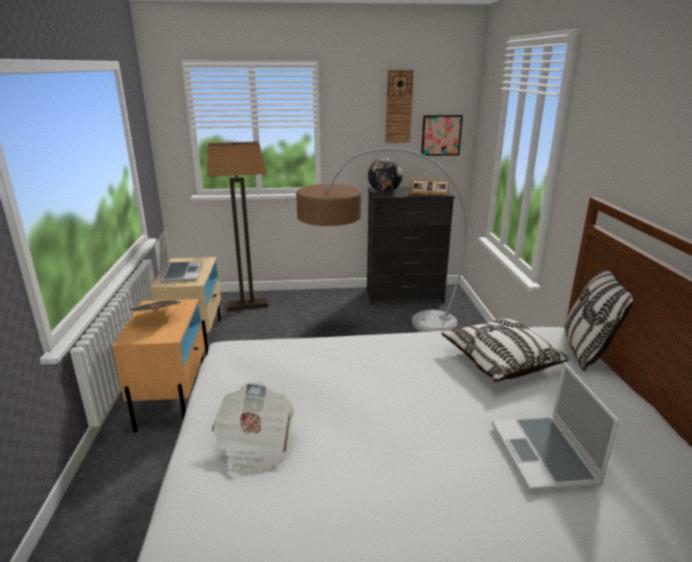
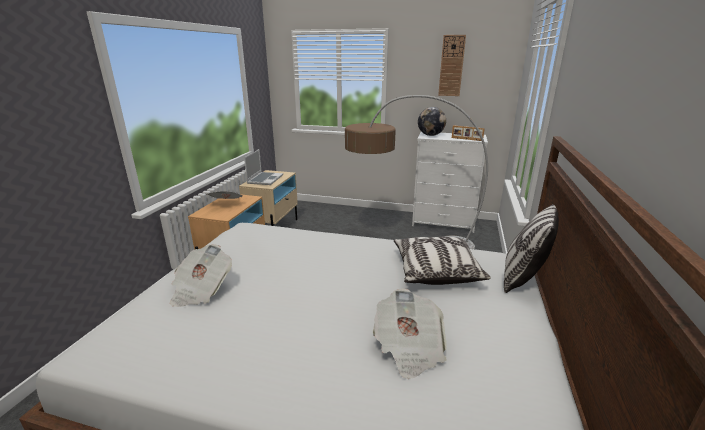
camera: 20 degrees right, 0 degrees up
(248, 305) = (321, 212): floor lamp -> none
(405, 296) = (443, 223): black dresser -> white dresser
(441, 135) = (487, 91): picture -> none
(545, 455) = (408, 348): laptop -> newspaper

